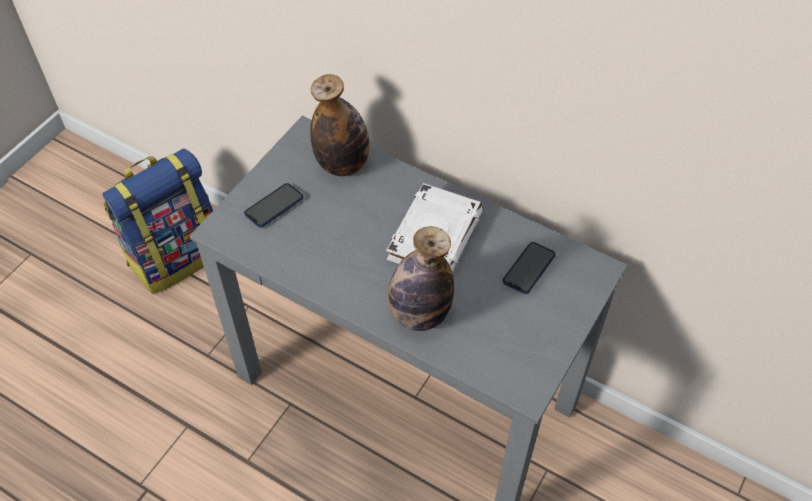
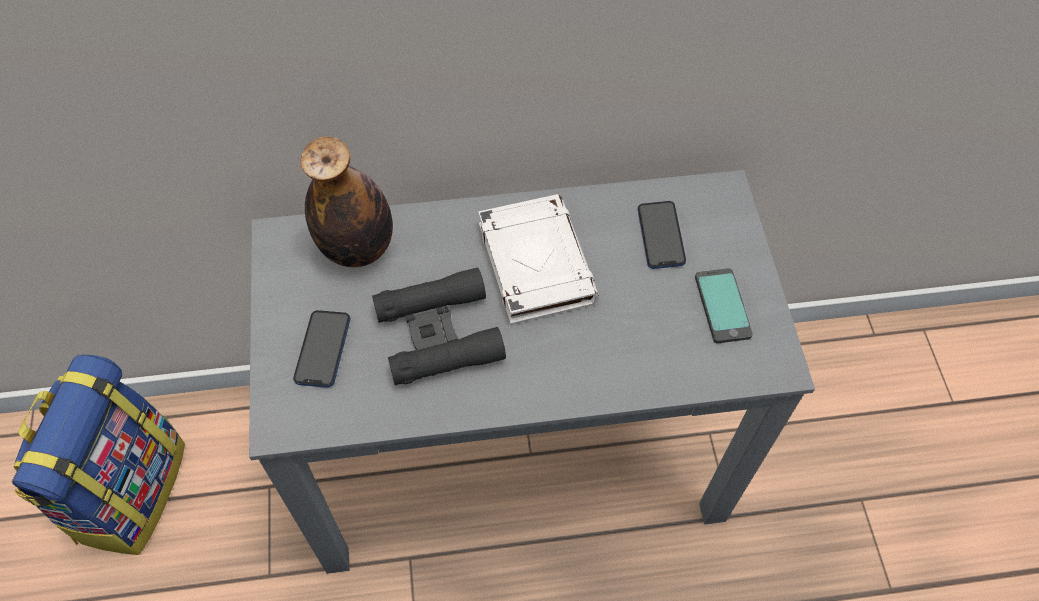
camera: 40 degrees left, 5 degrees up
(342, 238) = (438, 334): none -> black binoculars
(419, 314) = (601, 361): bottle -> none
(527, 334) = (723, 306): none -> phone

